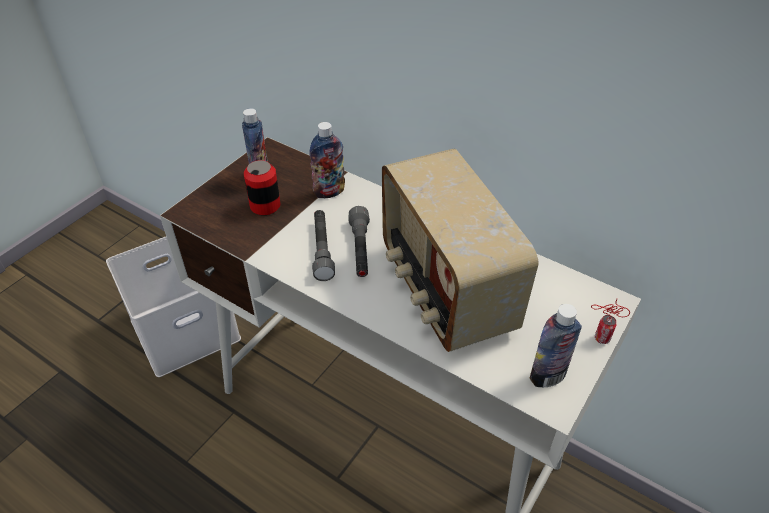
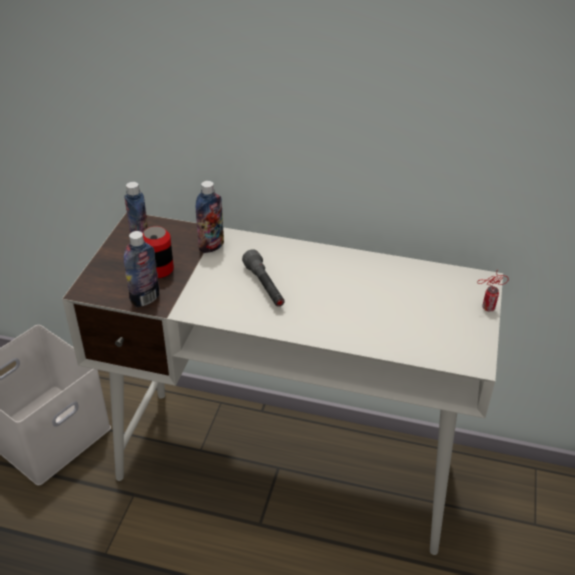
camera: 20 degrees left, 5 degrees down
(322, 250) = (231, 294): grey flashlight -> none
(444, 290) = (351, 302): radio -> none
(547, 376) = (461, 344): bottle -> bottle (145, 299)

